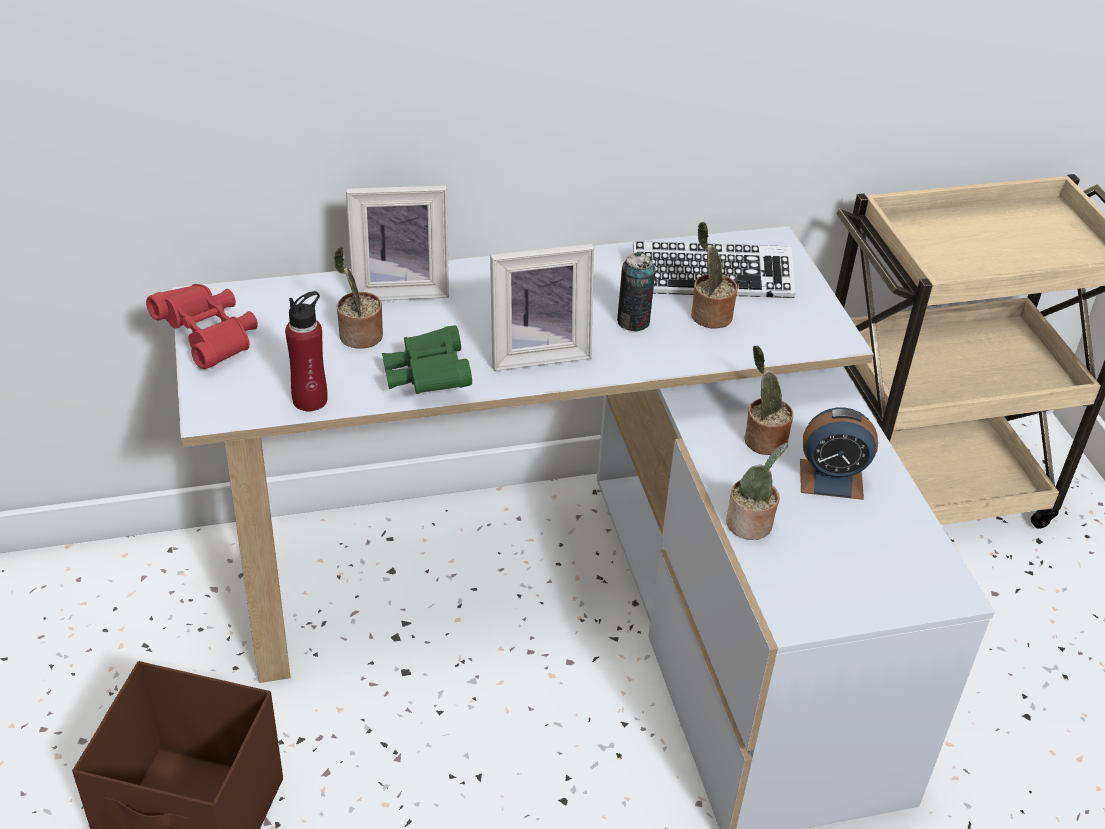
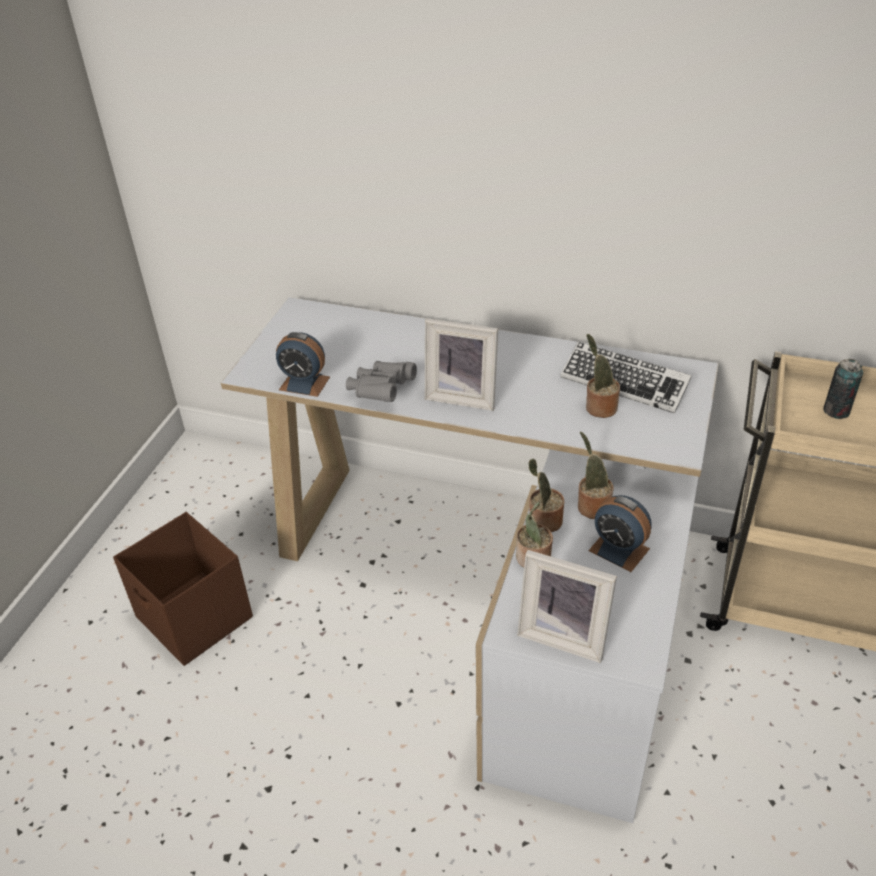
camera: 35 degrees right, 0 degrees up
(209, 338) = (282, 331): red binoculars -> none
(310, 400) = (304, 383): red bottle -> alarm clock
(359, 337) = (364, 355): potted plant -> potted plant (543, 521)
(400, 288) = (413, 332): picture frame -> picture frame (564, 634)
(427, 378) = (381, 391): green binoculars -> grey binoculars
(633, 322) = (542, 396): can -> can (836, 411)

